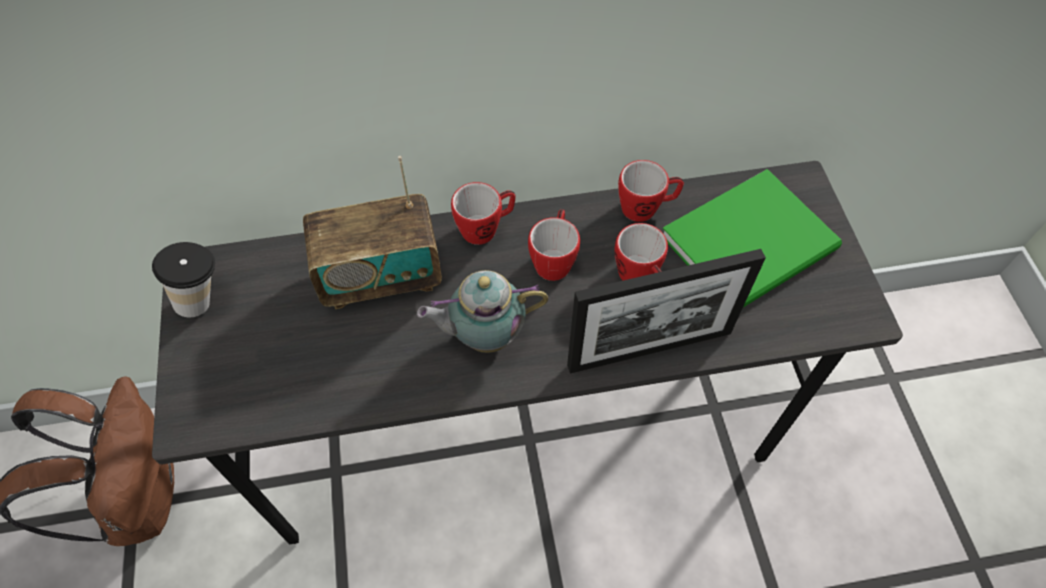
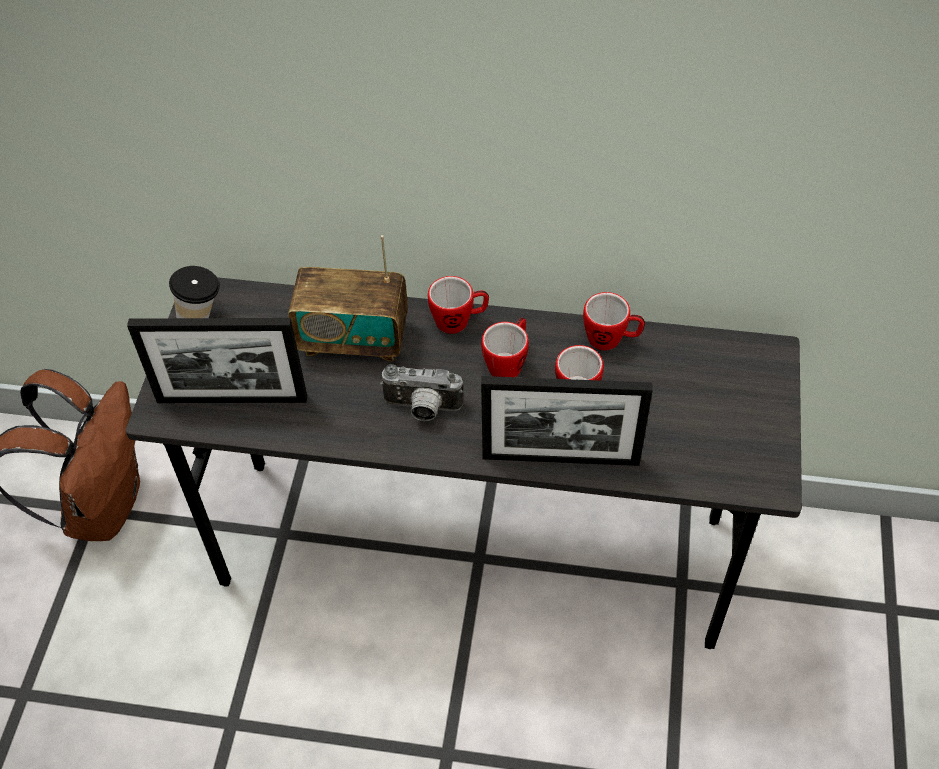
camera: 20 degrees right, 5 degrees down
(268, 383) = (232, 399): none -> picture frame
(484, 335) = (421, 409): teapot -> camera
(755, 243) = (699, 395): green book -> none

